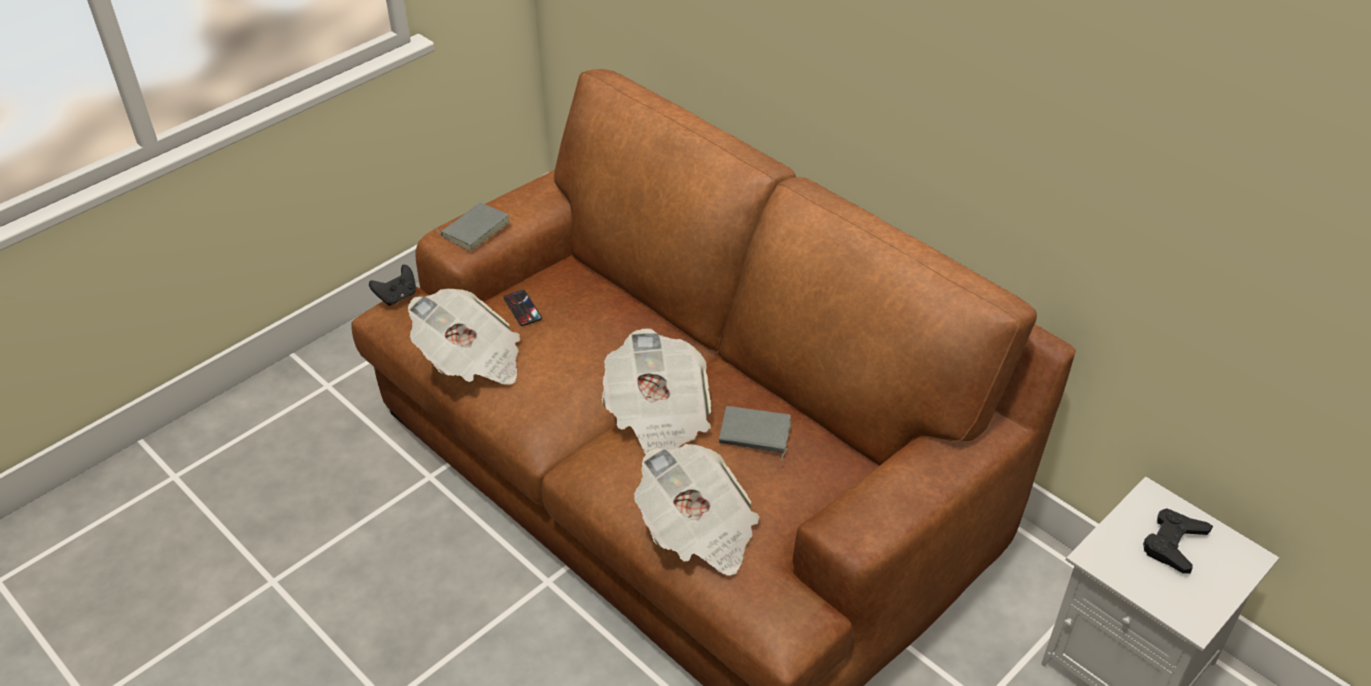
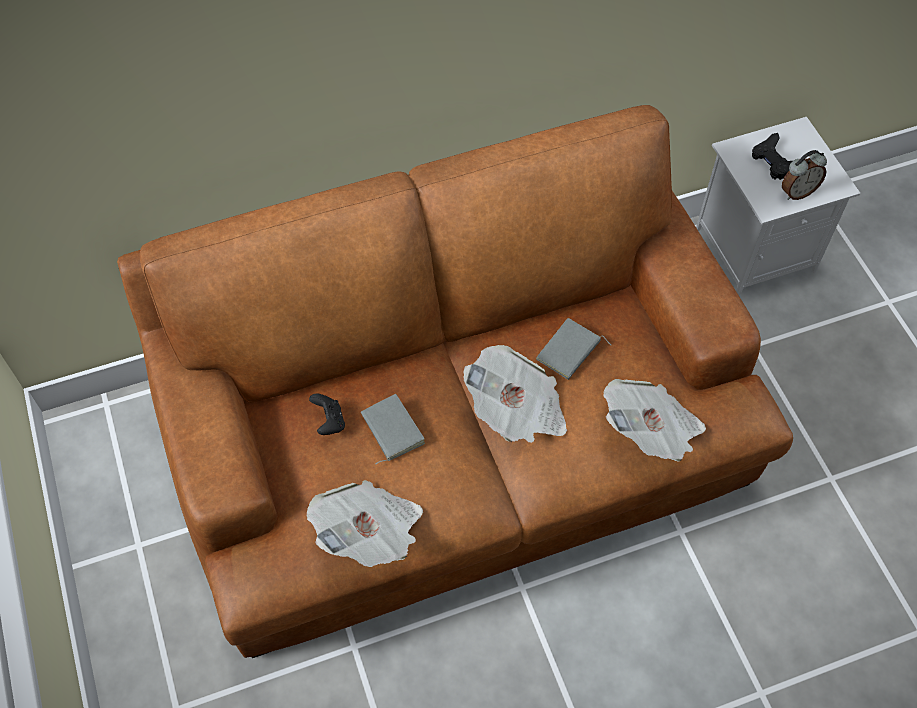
camera: 65 degrees left, 15 degrees up
(397, 297) = (232, 573): black game controller -> black game controller (329, 422)
(474, 228) = (213, 463): grey book -> grey book (390, 430)
(522, 308) = (322, 466): phone -> none
(1143, 579) = (797, 192): none -> alarm clock

